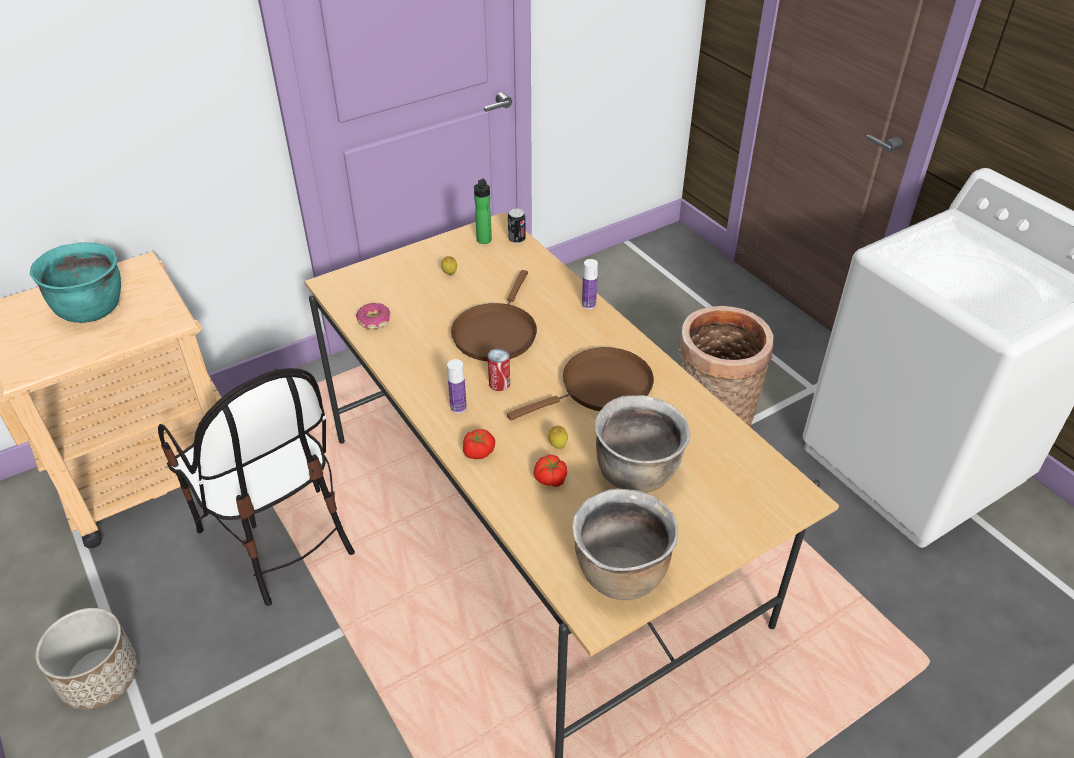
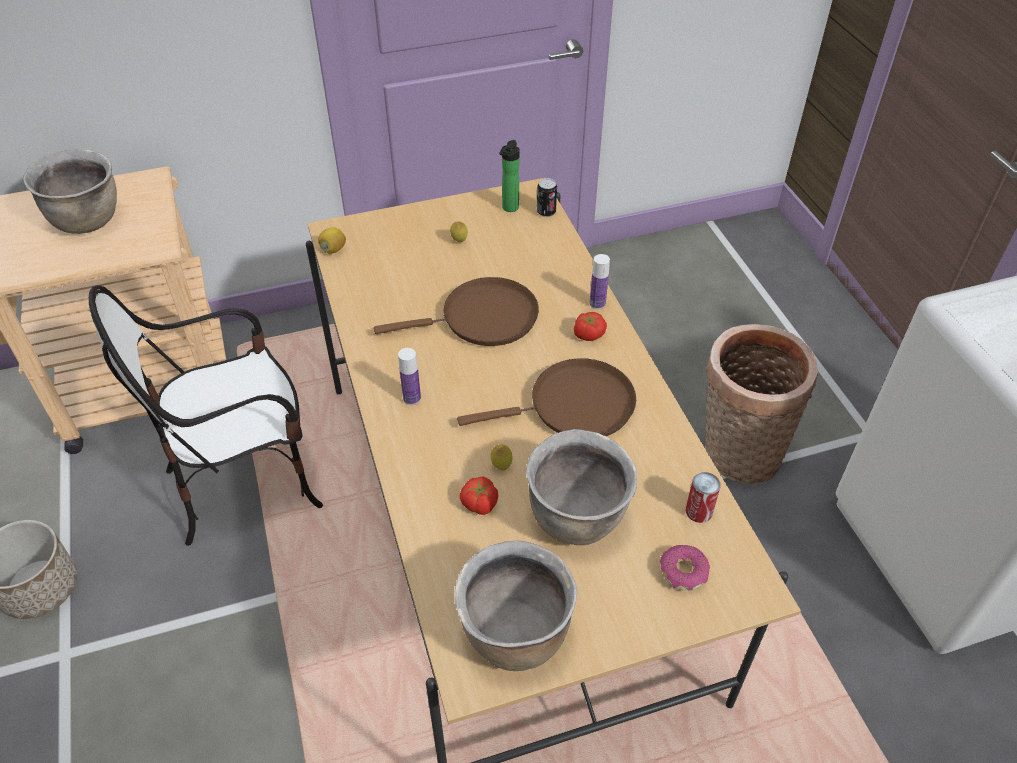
camera: 15 degrees right, 5 degrees up
(92, 310) = (88, 220): turquoise cooking pot -> brown cooking pot
(277, 537) = (245, 482): chair -> chair turned 90 degrees clockwise
(338, 299) = (333, 249): none -> lemon
(374, 321) = (361, 281): donut -> donut (683, 572)
(478, 451) = (414, 454): tomato -> tomato (588, 334)
(496, 333) = (483, 318): brown frying pan -> brown frying pan turned 135 degrees counterclockwise
(499, 383) = (465, 379): can -> can (699, 511)

